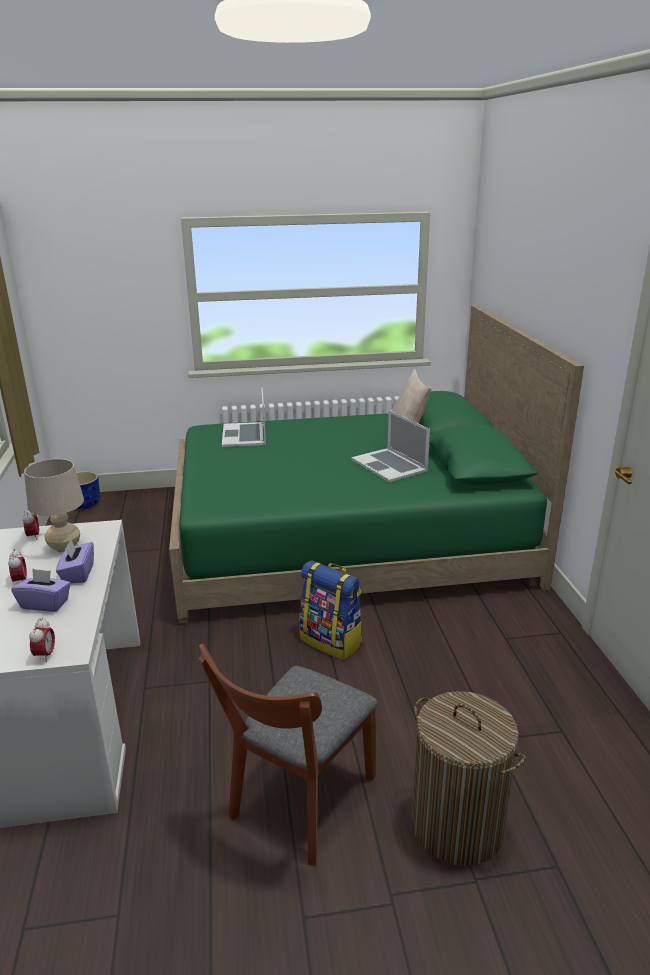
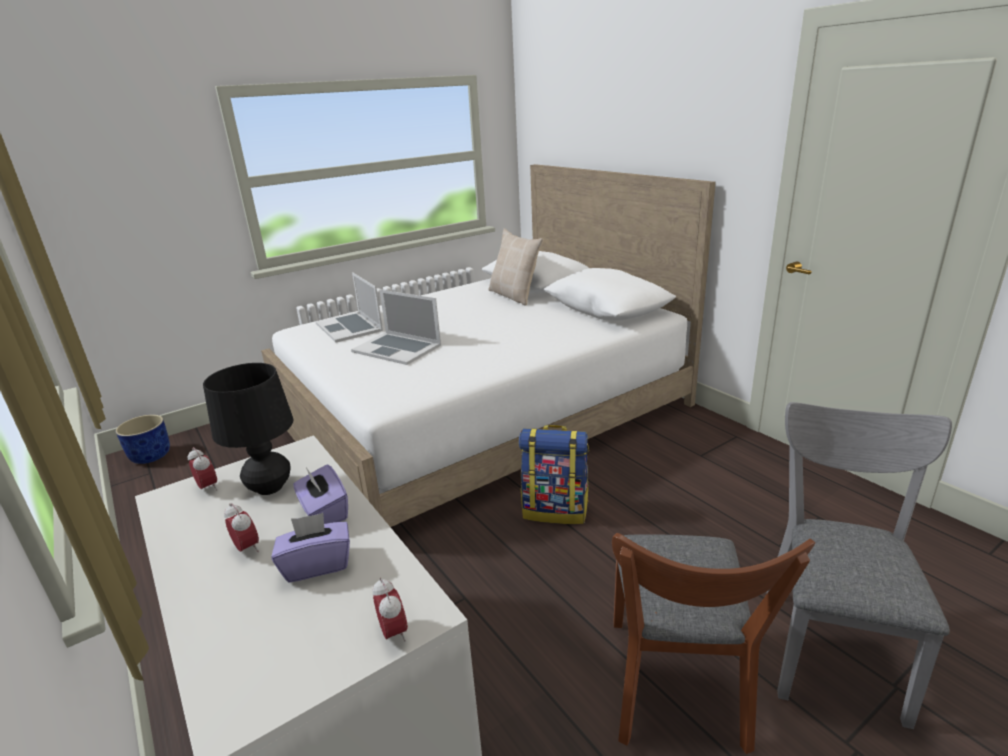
camera: 25 degrees left, 0 degrees up
(64, 547) = (269, 487): beige table lamp -> black table lamp
(347, 539) = (484, 412): green bed -> white bed
(389, 465) = (528, 321): laptop -> laptop (397, 348)
(457, 826) = (830, 641): laundry basket -> grey chair

